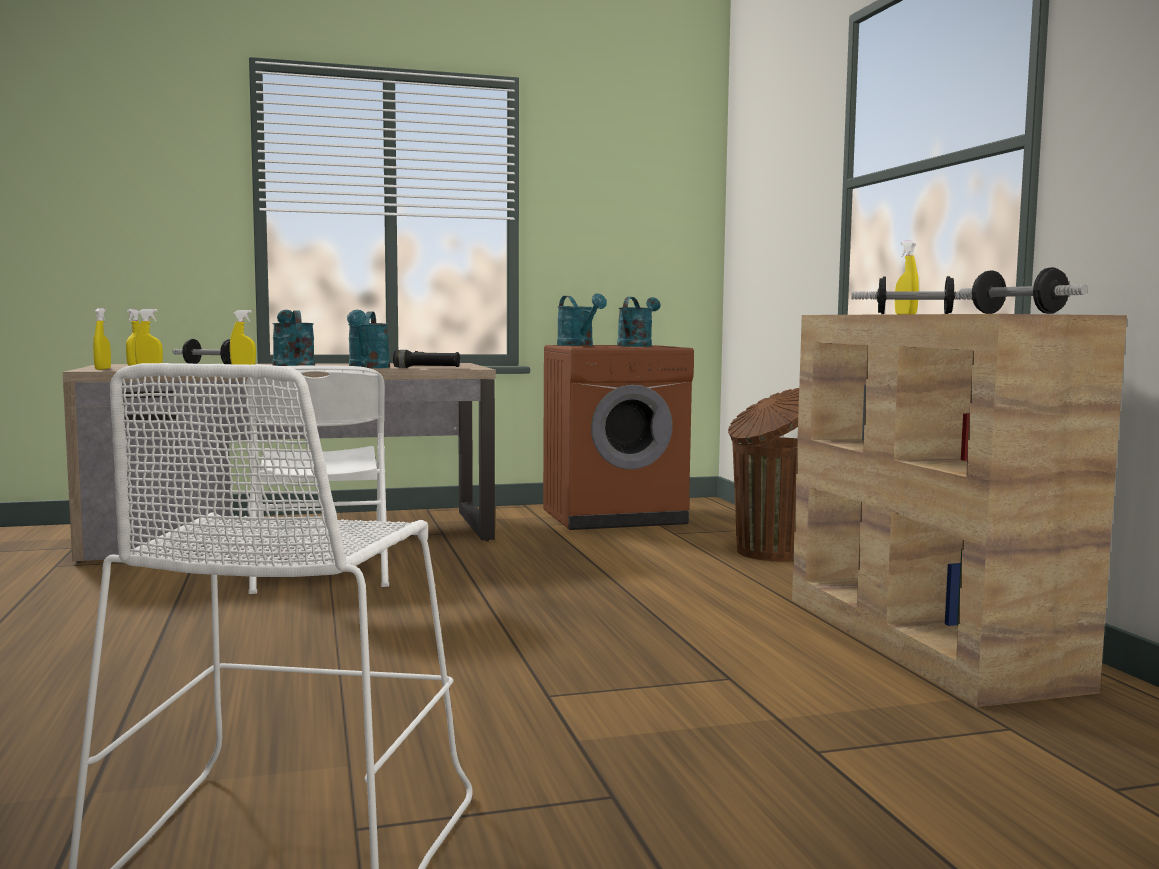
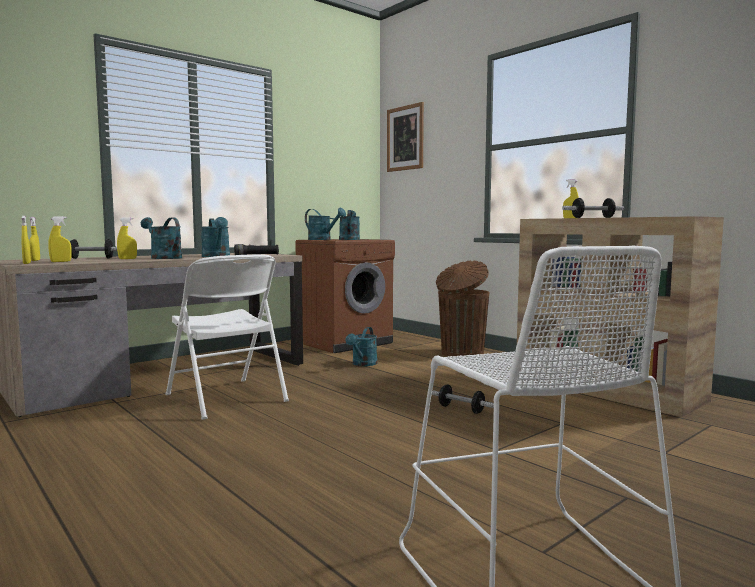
camera: 25 degrees left, 0 degrees up
(582, 550) = (363, 364): none -> turquoise watering can
(752, 171) = (405, 138): none -> picture
(1017, 313) = (677, 216): dumbbell -> dumbbell (461, 409)

